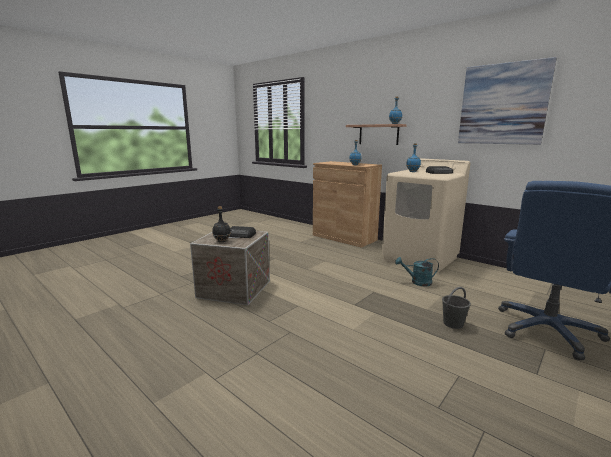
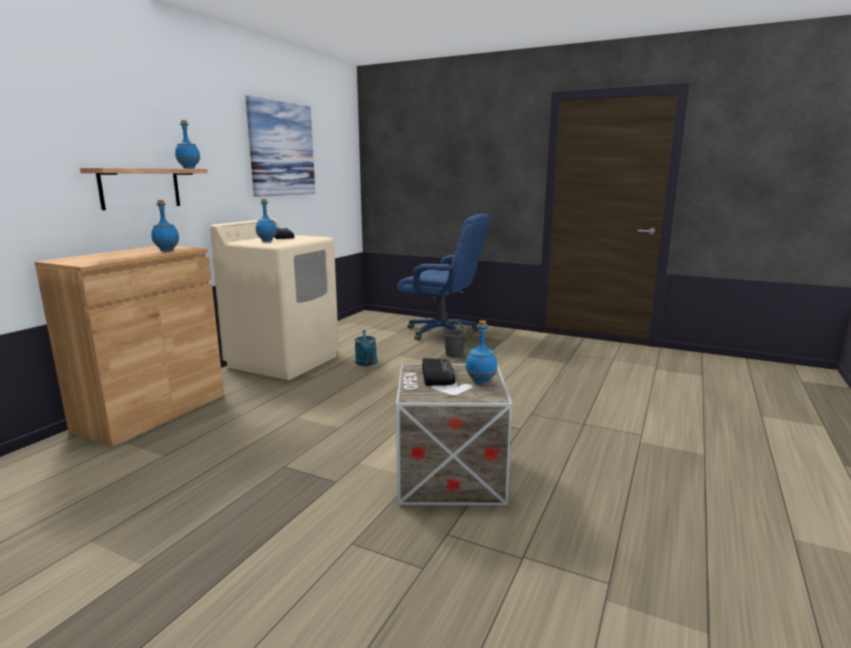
camera: 105 degrees left, 0 degrees up
(222, 241) = (481, 382): black bottle -> blue bottle

